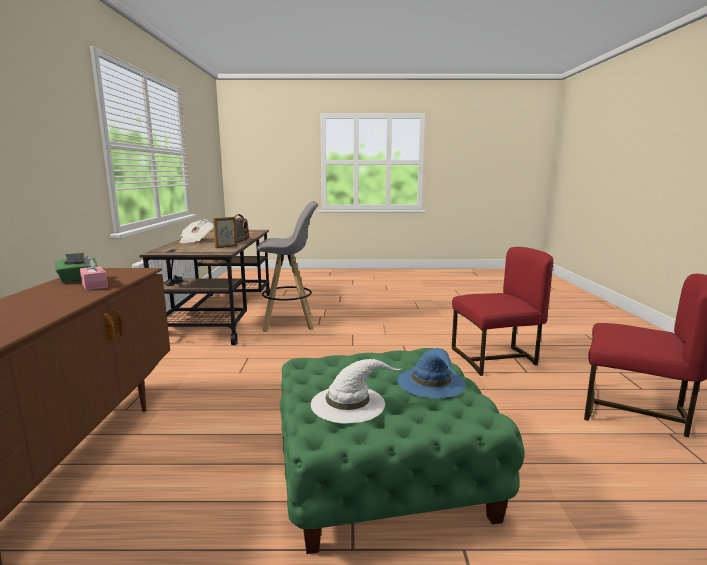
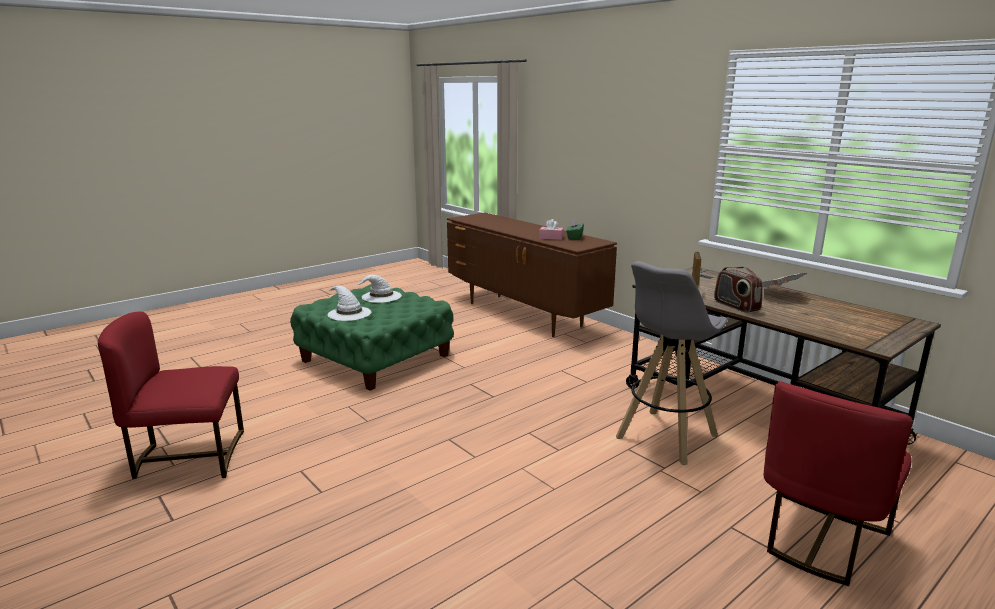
camera: 140 degrees right, 5 degrees up
(432, 382) = (348, 313): blue hat -> white hat
(496, 359) = (345, 479): red chair -> red chair (819, 539)

